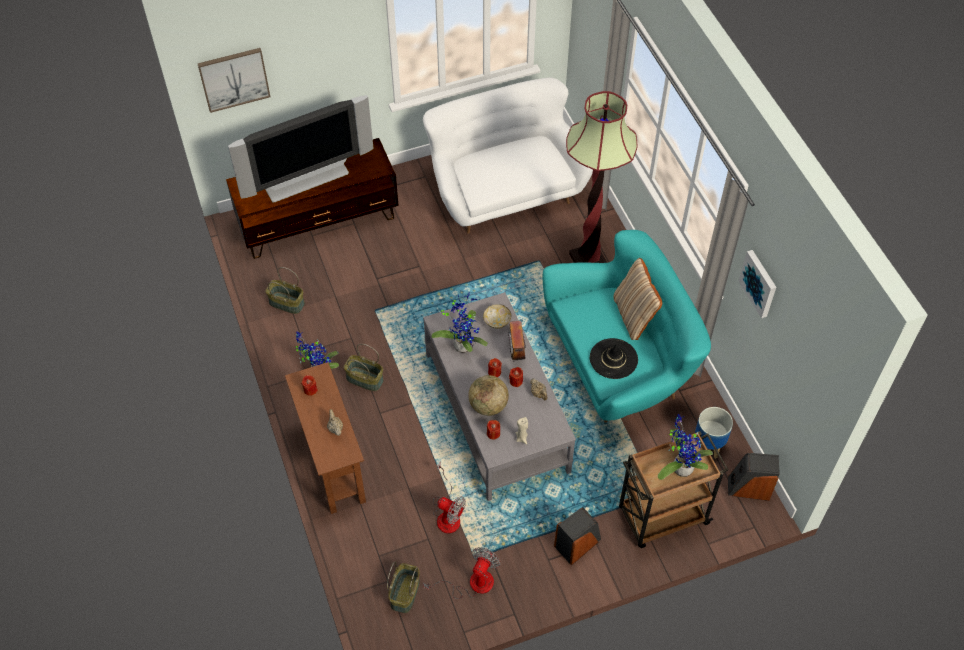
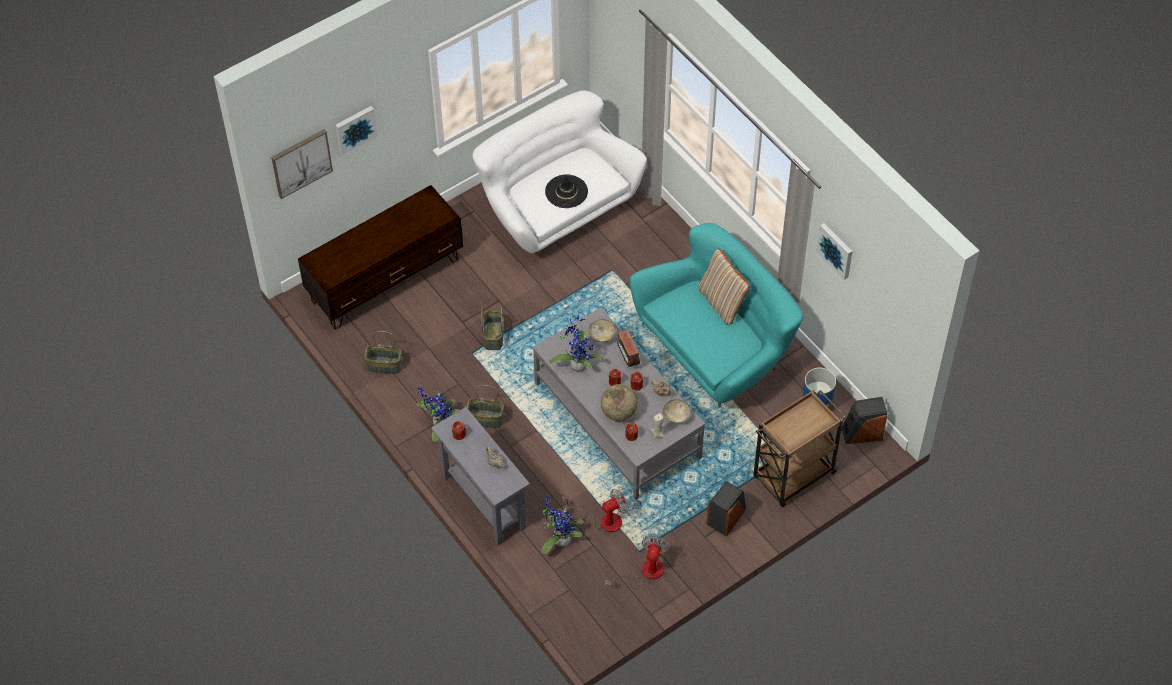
camera: 15 degrees left, 0 degrees up
(297, 57) = (355, 128): none -> picture
(307, 180) = (377, 242): television -> none
(333, 464) = (484, 501): brown console table -> grey console table
(404, 592) = (588, 595): basket -> basket (493, 336)
(447, 514) = (603, 520): fan -> fan turned 45 degrees counterclockwise
(547, 424) = (676, 416): none -> bowl
(588, 260) = (658, 259): floor lamp -> none
(613, 359) = (715, 345): black hat -> black hat (566, 191)
(680, 466) = (805, 423): potted plant -> potted plant (560, 539)

